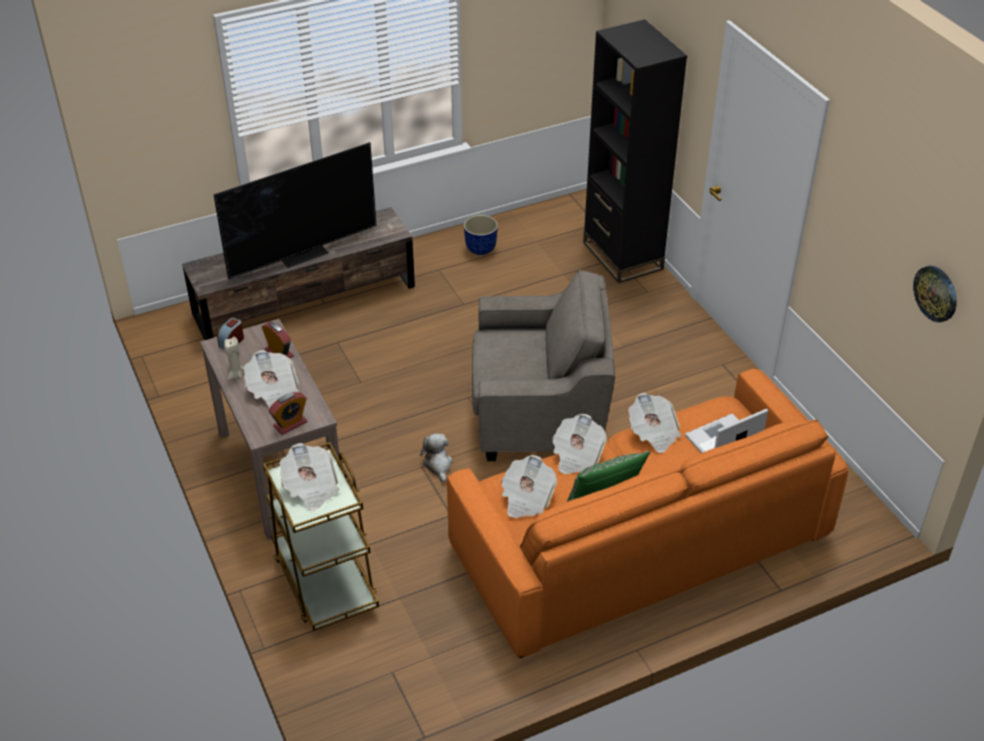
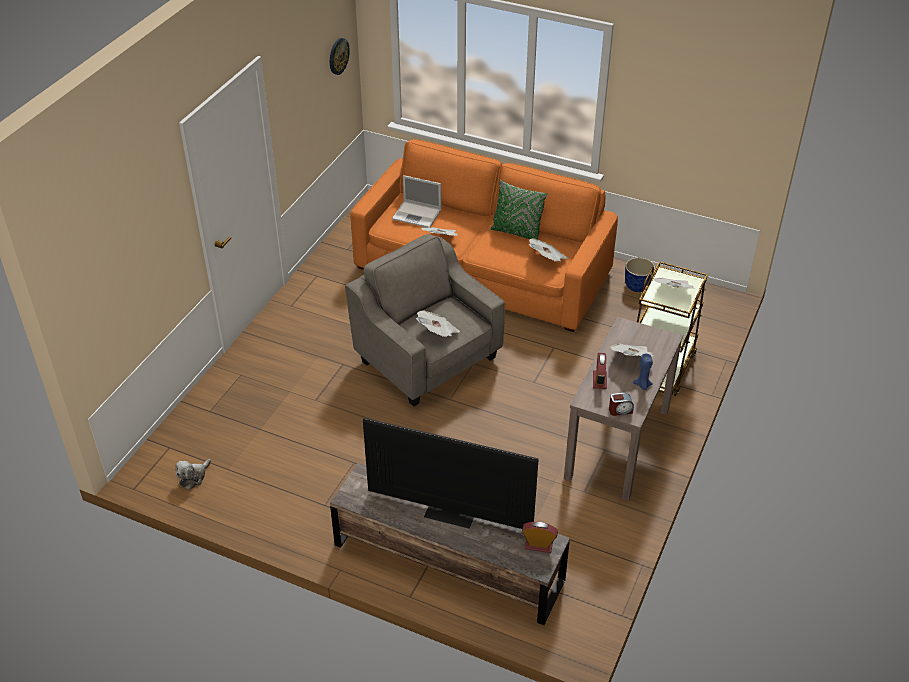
camera: 130 degrees left, 0 degrees up
(236, 375) = (642, 385): beige candle -> blue candle
(290, 424) = (644, 333): alarm clock -> alarm clock (538, 545)
(438, 465) = (523, 376): plush toy -> plush toy (193, 477)
(480, 249) = (271, 496): planter -> planter (637, 286)
(576, 456) = (494, 256): newspaper -> newspaper (438, 332)
(622, 256) = (204, 409): black bookcase -> none

